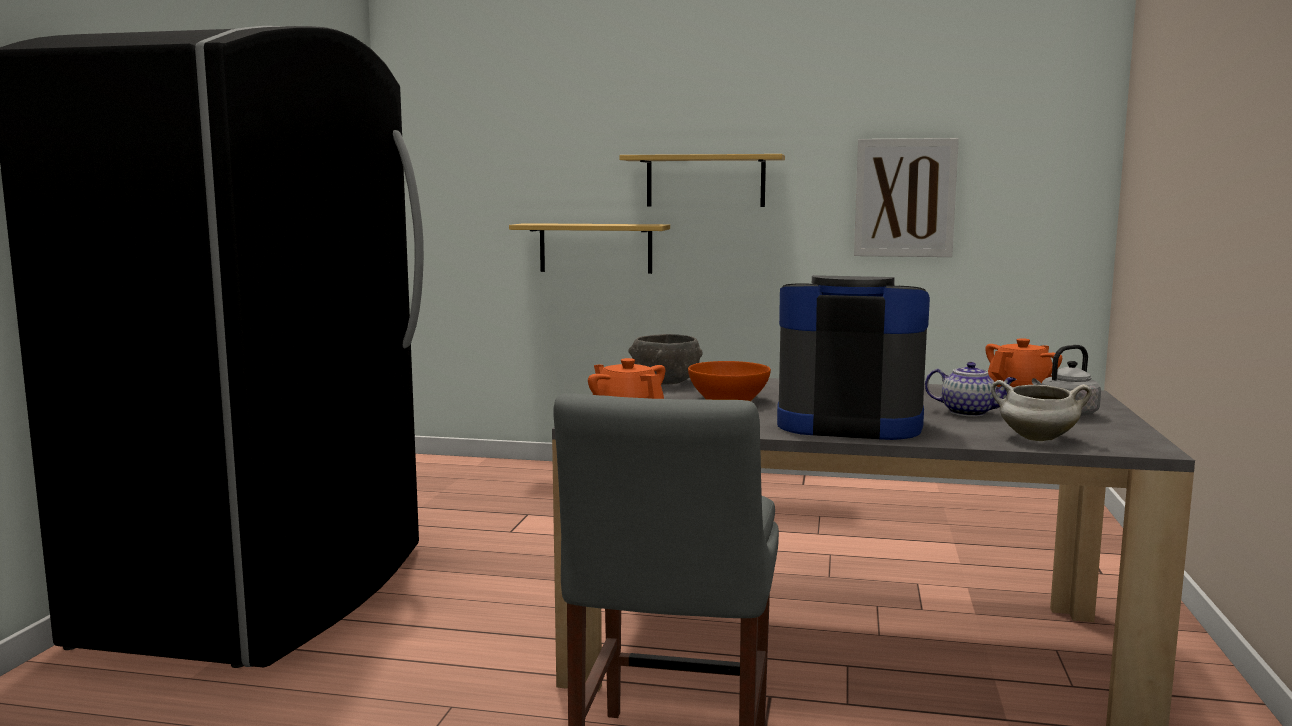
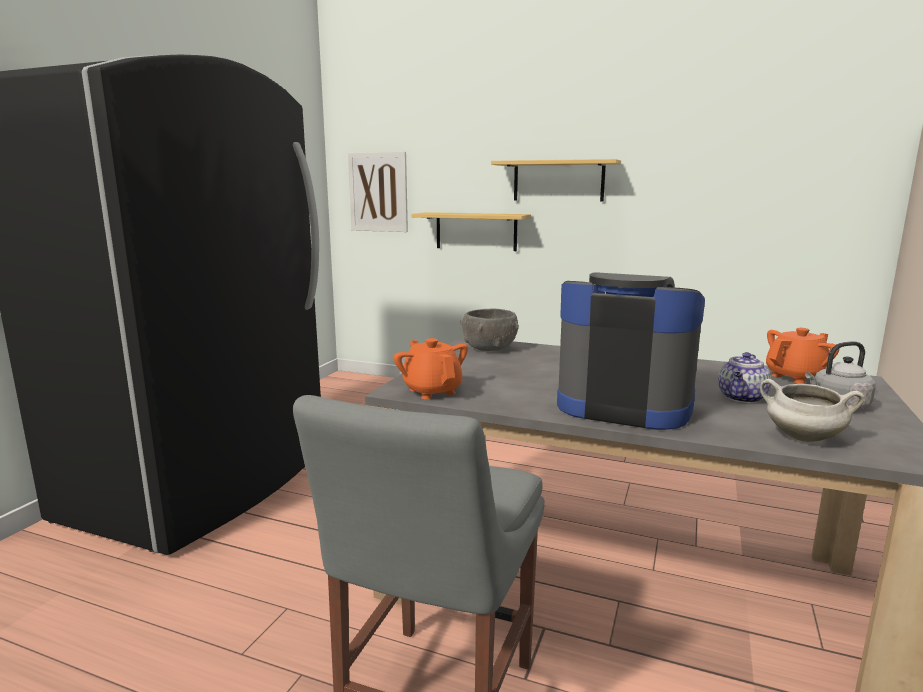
camera: 10 degrees right, 5 degrees up
(728, 399) = (531, 370): orange bowl -> none
(905, 198) = (717, 194): picture -> picture (378, 192)
(969, 412) = (742, 398): teapot -> teapot turned 90 degrees clockwise

